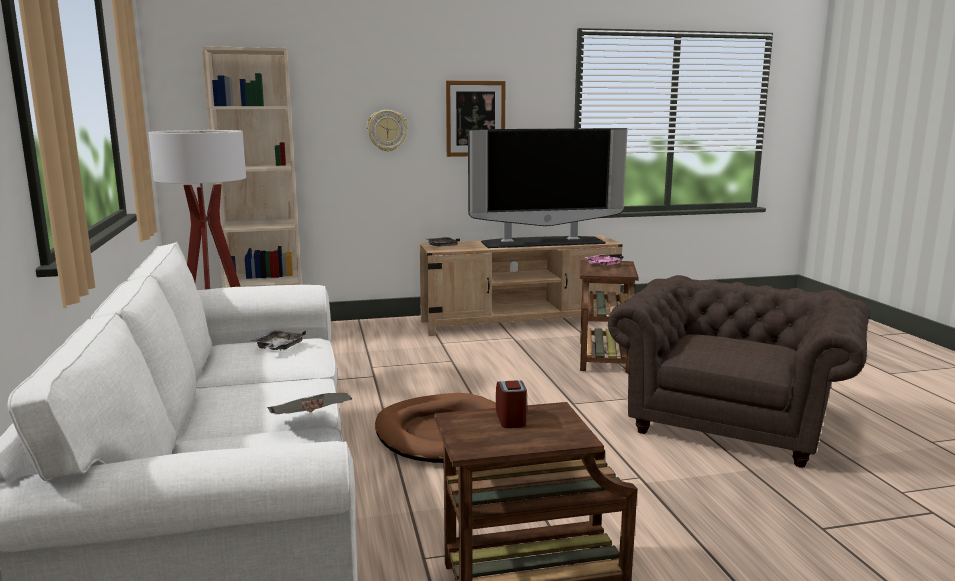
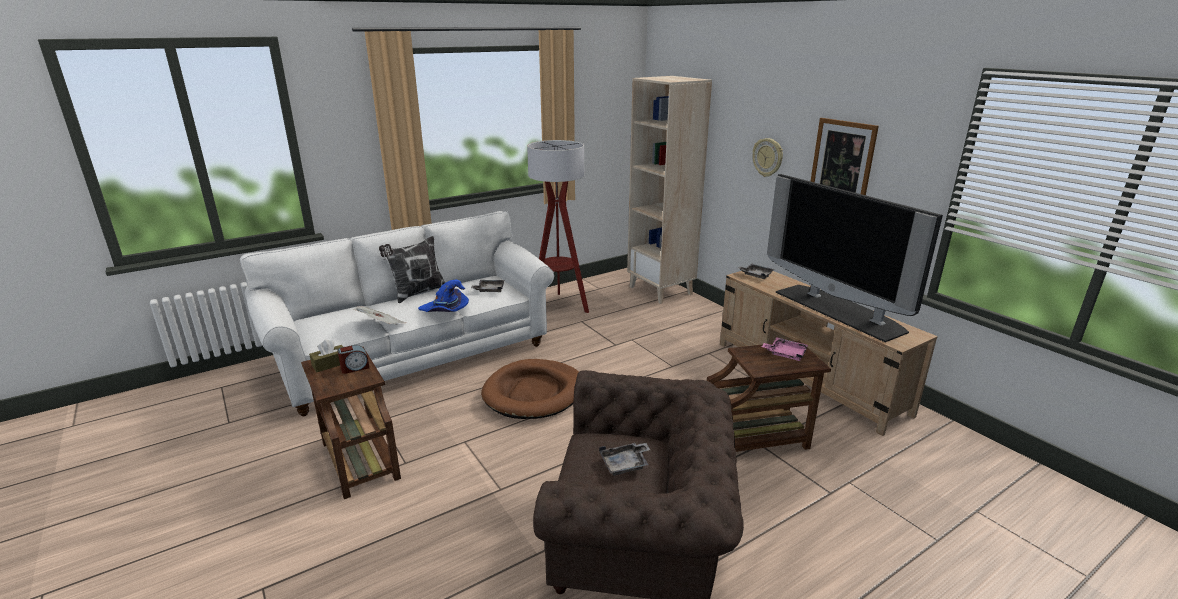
camera: 70 degrees right, 10 degrees up
(199, 395) = (417, 293): none -> pillow
(307, 380) = (445, 310): none -> blue hat
(483, 436) = (330, 364): none -> brown tissue box
(736, 342) = (625, 464): none -> grey tray

